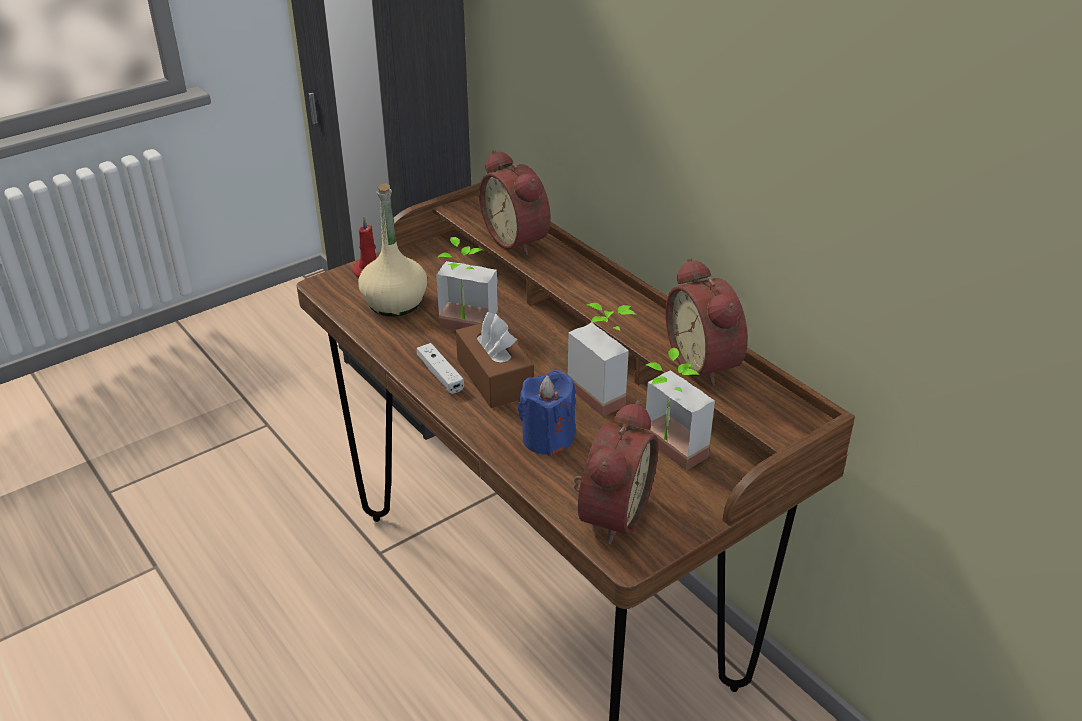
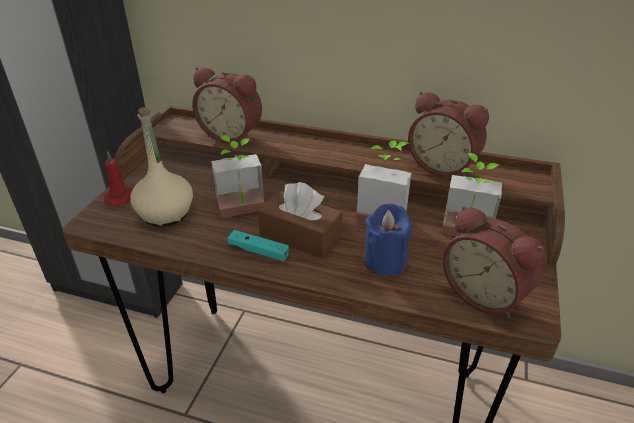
camera: 35 degrees left, 0 degrees up
(440, 374) = (258, 251): white game controller -> turquoise game controller
(610, 513) = (485, 294): alarm clock -> alarm clock turned 150 degrees clockwise

